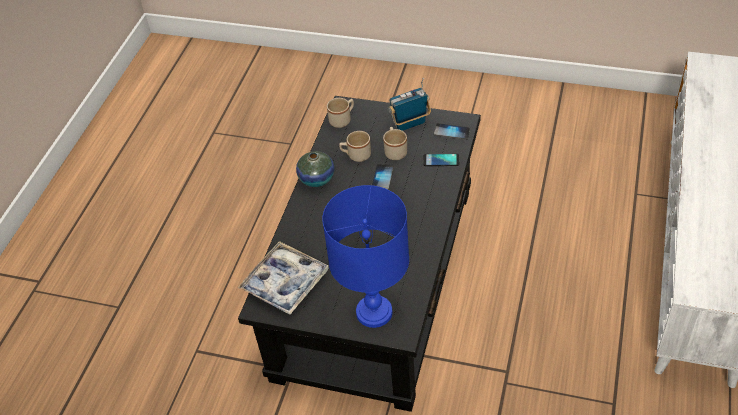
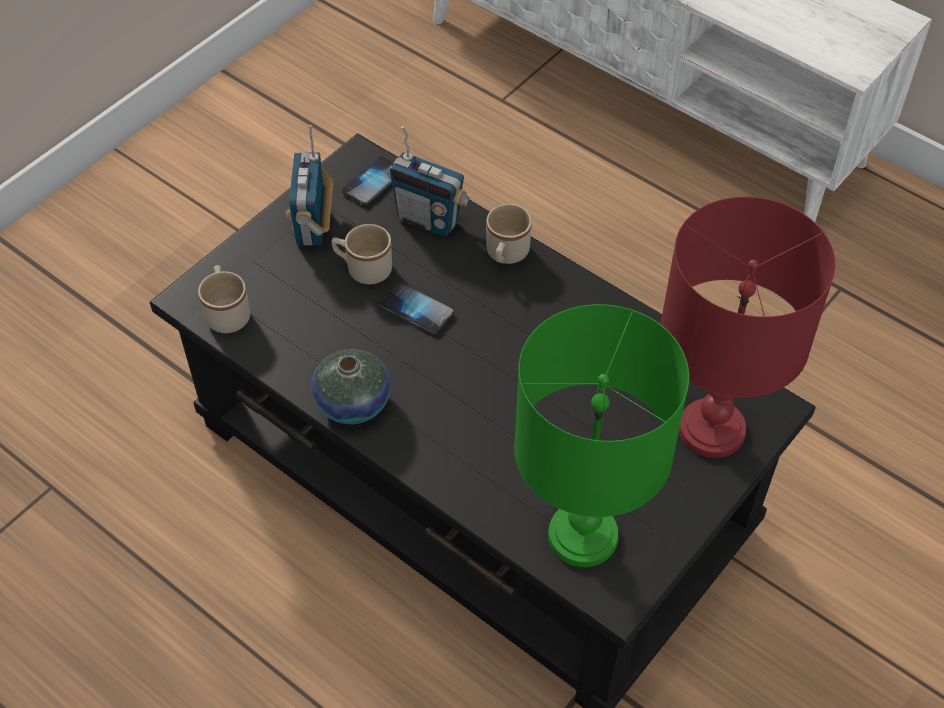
camera: 70 degrees left, 5 degrees up
(285, 283) = (581, 536): tray -> green table lamp
(356, 155) = (334, 326): beige mug -> beige mug (505, 255)
(374, 311) = (710, 429): blue table lamp -> red table lamp
(441, 160) = (428, 219): phone -> radio

